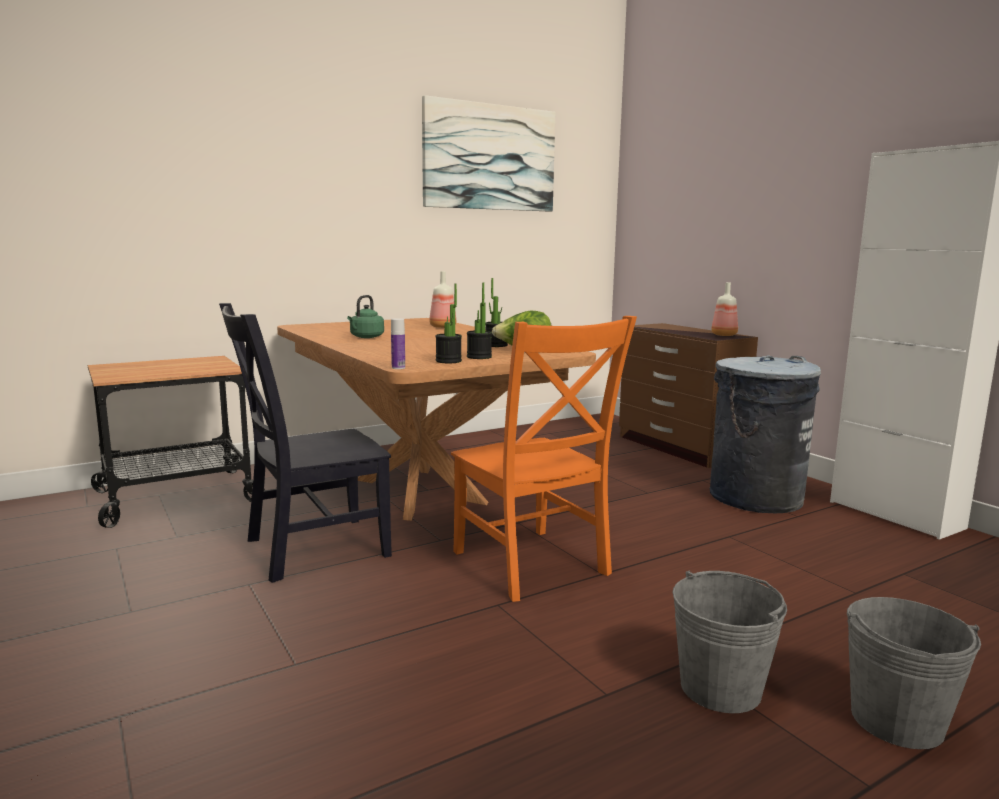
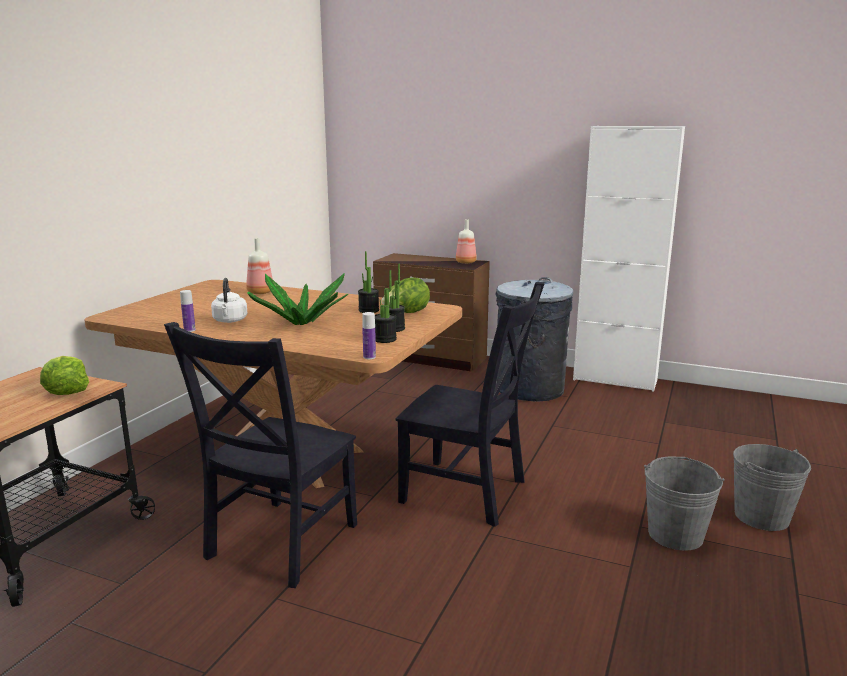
camera: 35 degrees left, 5 degrees up
(204, 368) = (66, 390): none -> lettuce
(322, 338) = (189, 330): none -> bottle
(366, 337) = (230, 321): green kettle -> white kettle
(413, 344) = (301, 323): none -> potted plant
(489, 157) = (237, 109): picture -> none
(532, 566) = (468, 493): orange chair -> black chair

